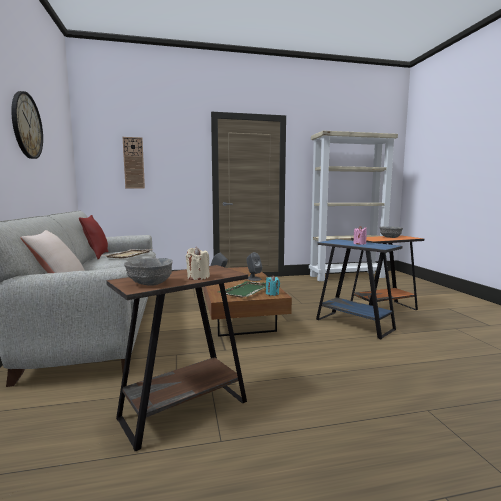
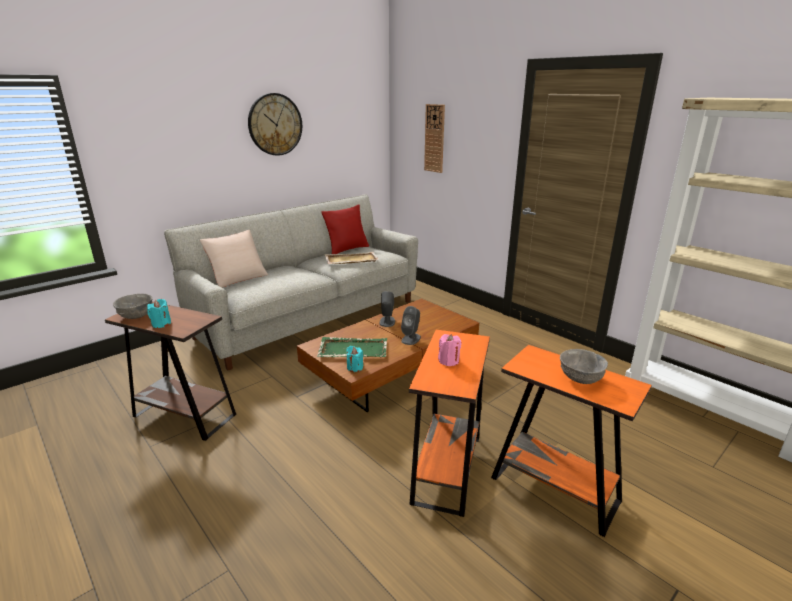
camera: 60 degrees right, 15 degrees up
(198, 277) = (161, 324): beige candle -> turquoise candle
(354, 324) = (447, 469): blue side table -> orange side table

